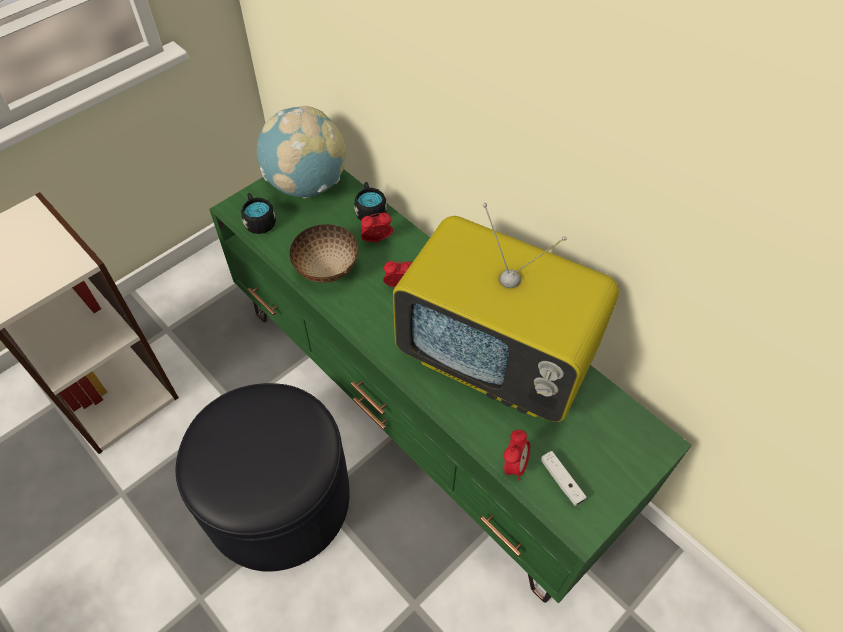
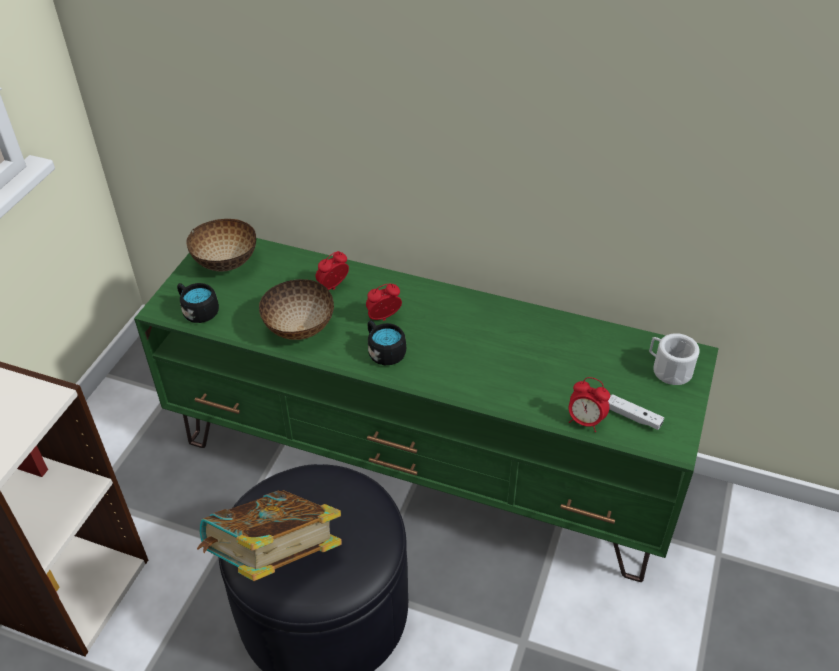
camera: 25 degrees left, 10 degrees down
(216, 459) = (274, 558): none -> book
(307, 184) = (227, 263): globe -> bowl
(370, 210) = (308, 264): black mug -> black mug (384, 351)
(497, 360) = (514, 345): television -> none
(514, 465) = (585, 421): alarm clock -> alarm clock turned 120 degrees clockwise
(626, 446) = (668, 369): none -> white mug

